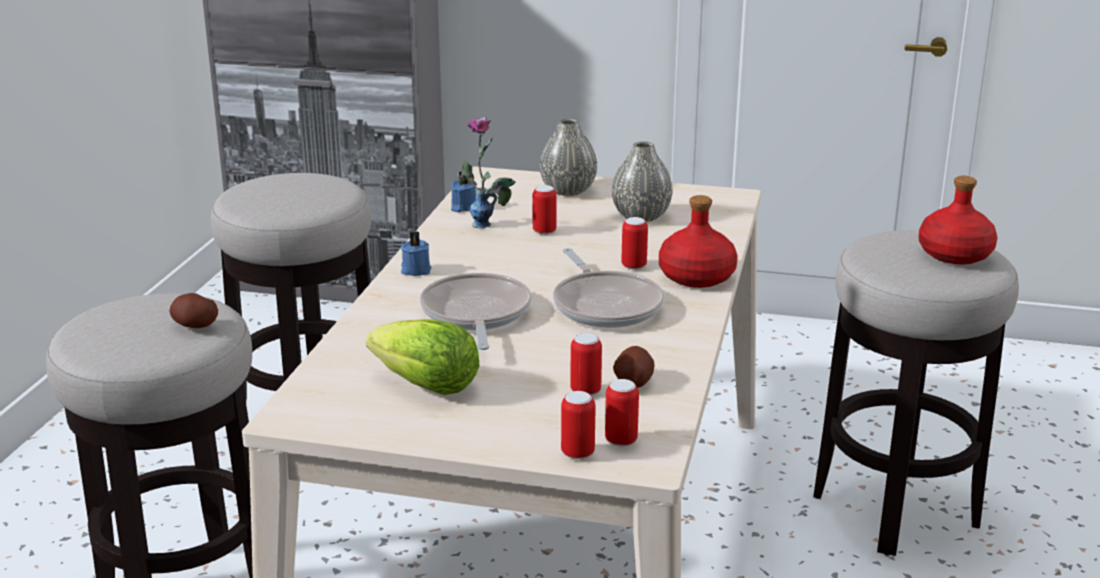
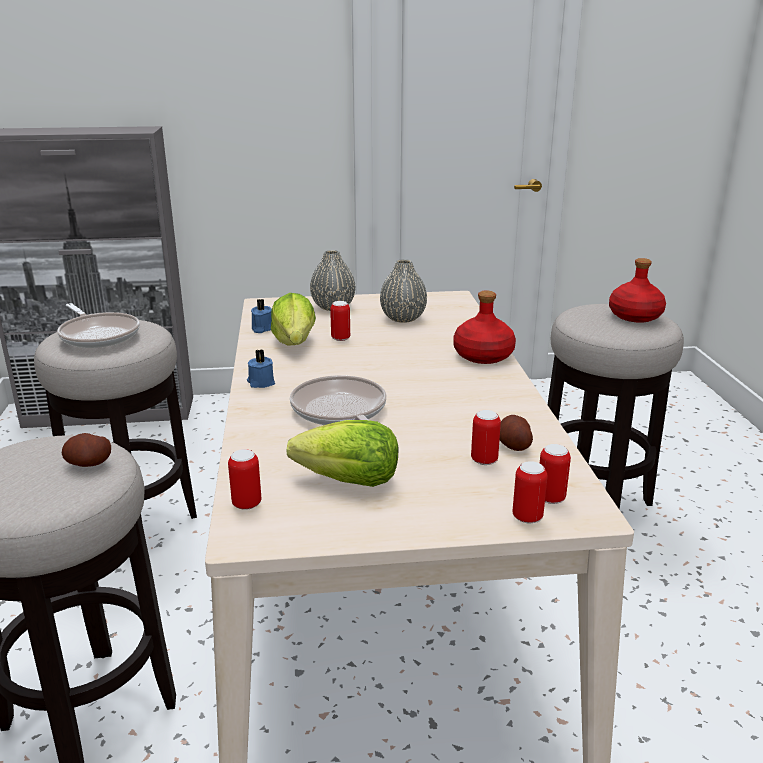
camera: 20 degrees left, 0 degrees up
(487, 229) = (294, 343): vase -> lettuce
(605, 305) = (436, 387): frying pan -> frying pan (98, 335)
(634, 266) = (430, 354): can -> can (247, 504)

